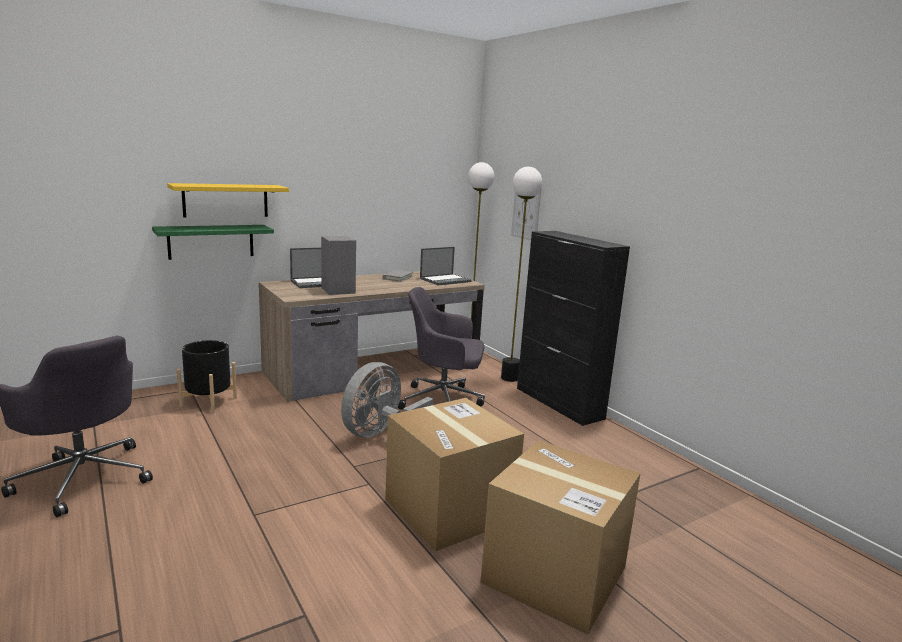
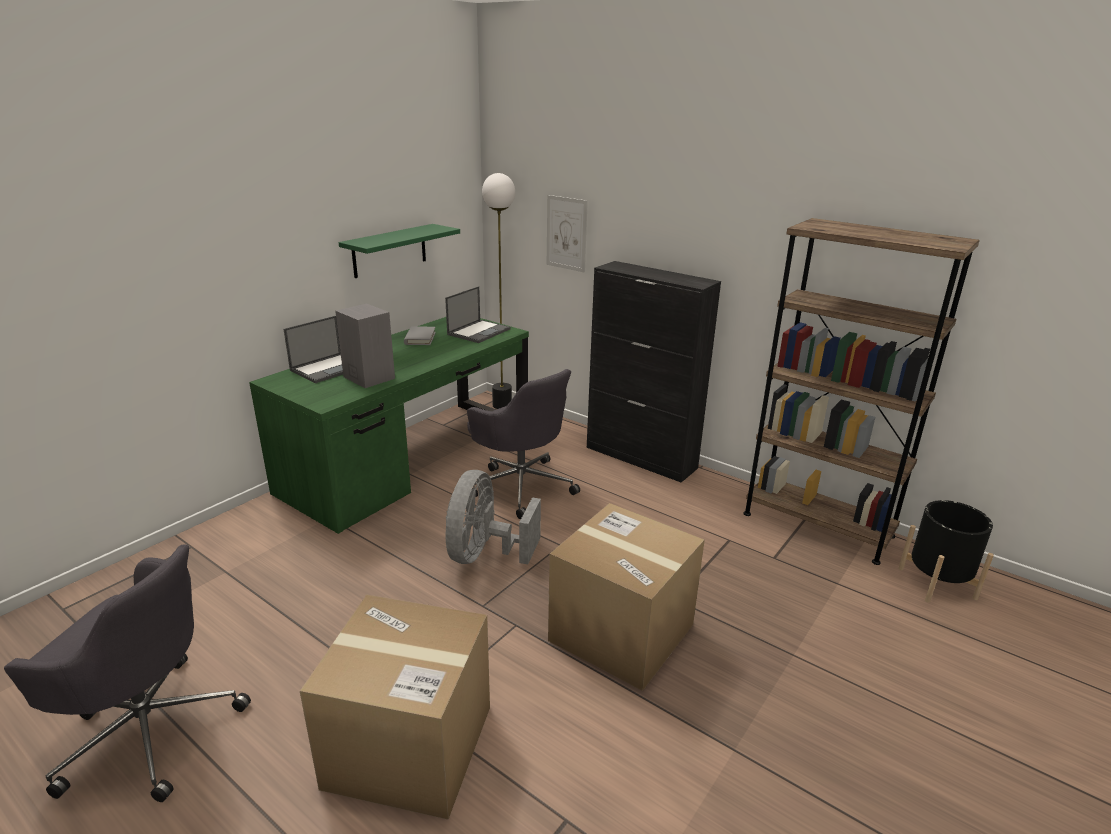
camera: 20 degrees left, 10 degrees up
(208, 402) = (233, 560): black planter -> black planter (936, 583)
(211, 241) = (176, 342): green shelf -> green shelf (389, 250)
(226, 200) = (186, 280): yellow shelf -> none
(373, 371) = (411, 459): brown desk -> green desk
(443, 401) = (521, 486): grey office chair -> grey office chair turned 120 degrees counterclockwise
(510, 378) = (570, 434): floor lamp -> none
(554, 574) = (767, 678): cardboard box -> cardboard box (409, 746)
(693, 480) = (817, 524): none -> brown bookcase

